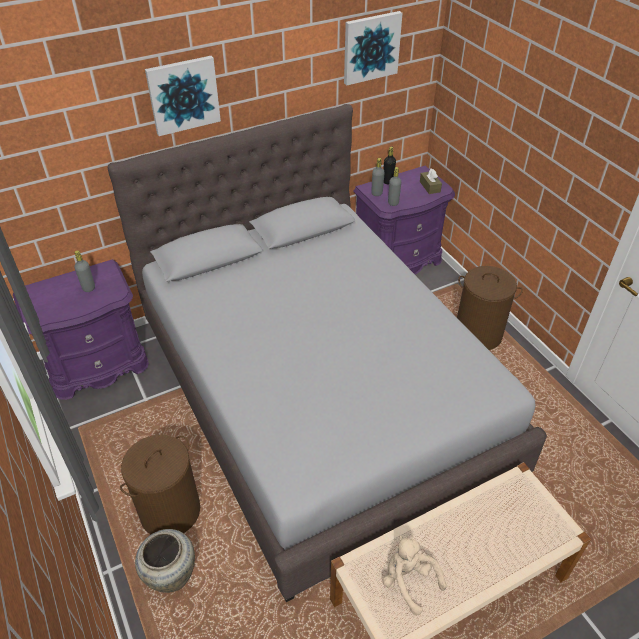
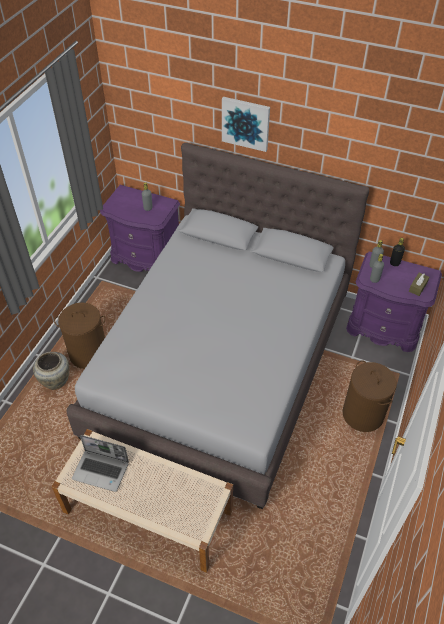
camera: 50 degrees right, 5 degrees up
(371, 47) = (404, 155): picture -> none
(408, 581) = (101, 470): beige plush toy -> laptop

